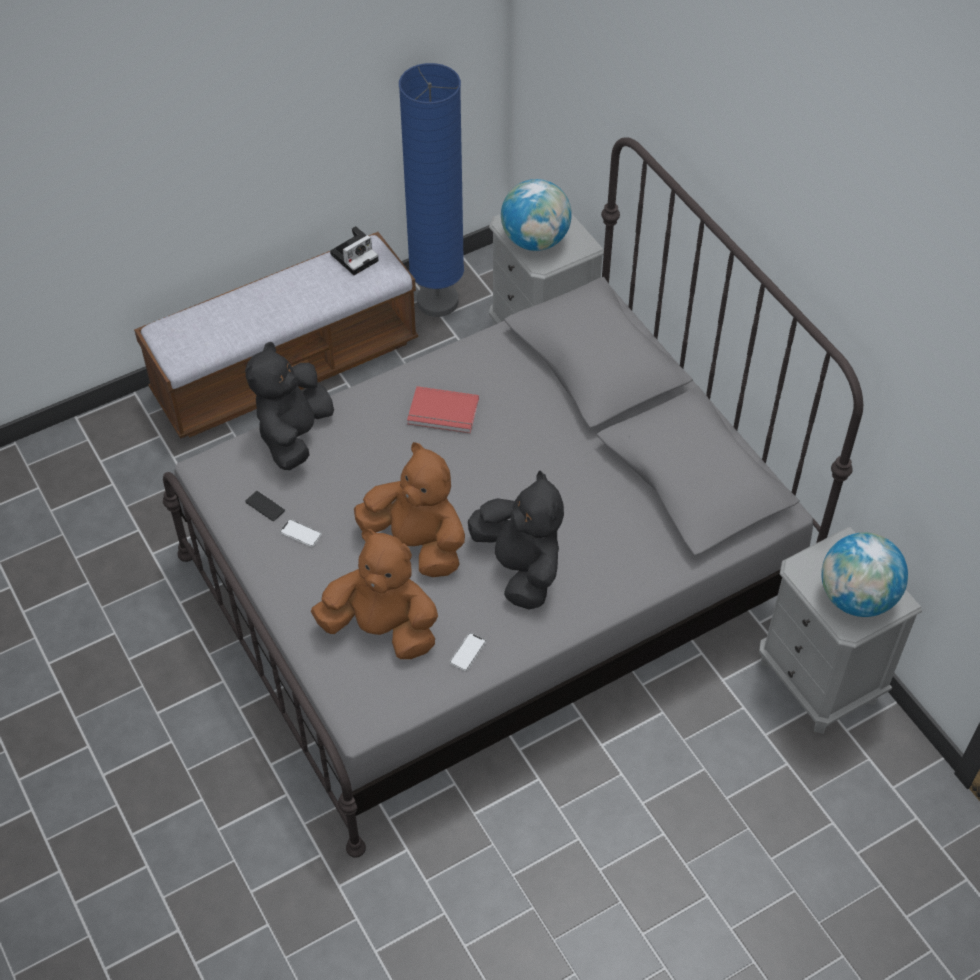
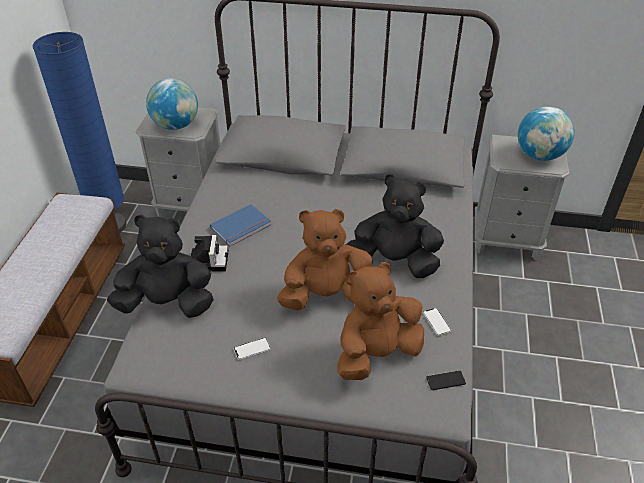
camera: 50 degrees left, 10 degrees down
(265, 506) = (206, 354): phone -> phone (445, 380)
(294, 435) = (167, 303): black plush toy -> black plush toy turned 120 degrees clockwise
(355, 256) = (61, 208): camera -> camera (208, 260)
(443, 413) = (242, 227): red book -> blue book

